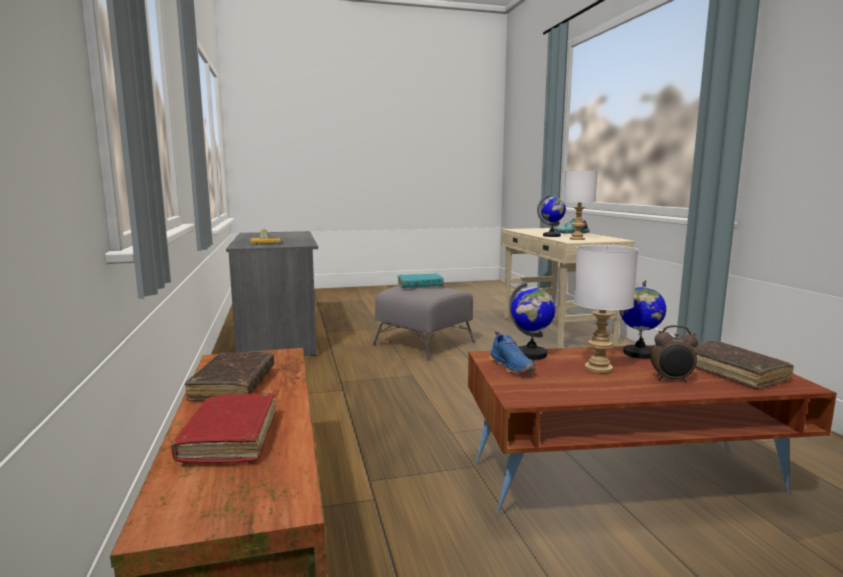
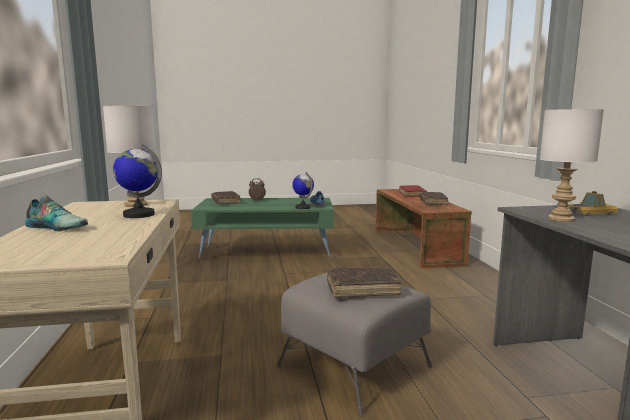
camera: 175 degrees left, 0 degrees up
(420, 286) = (362, 289): turquoise book -> brown book
(598, 369) = (280, 203): white table lamp -> white table lamp (561, 219)
(623, 478) = (266, 254): brown coffee table -> green coffee table
(639, 353) = (249, 207): globe -> none

